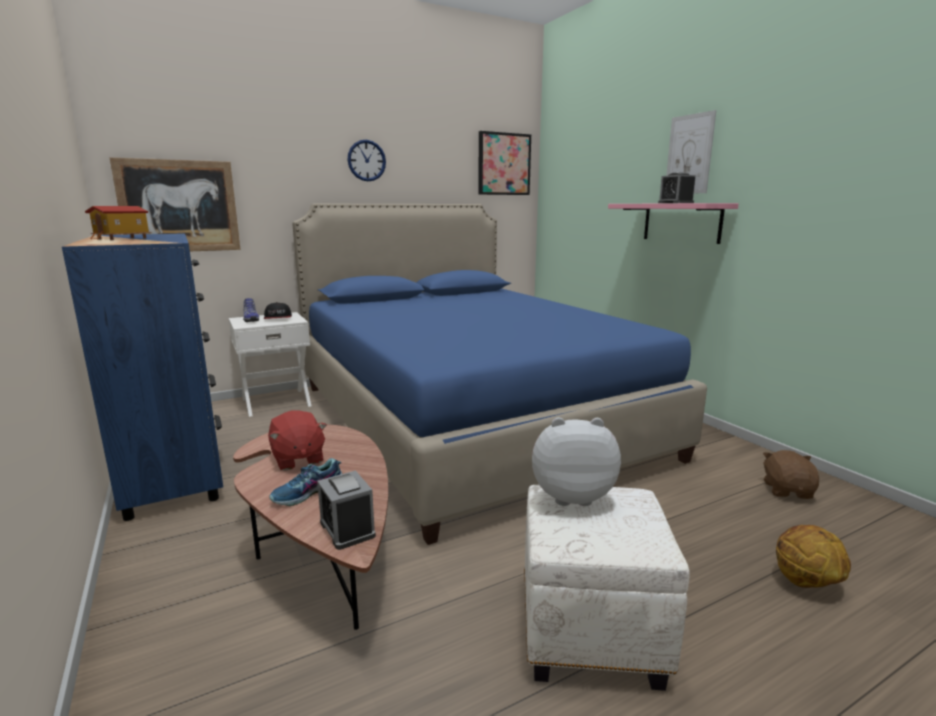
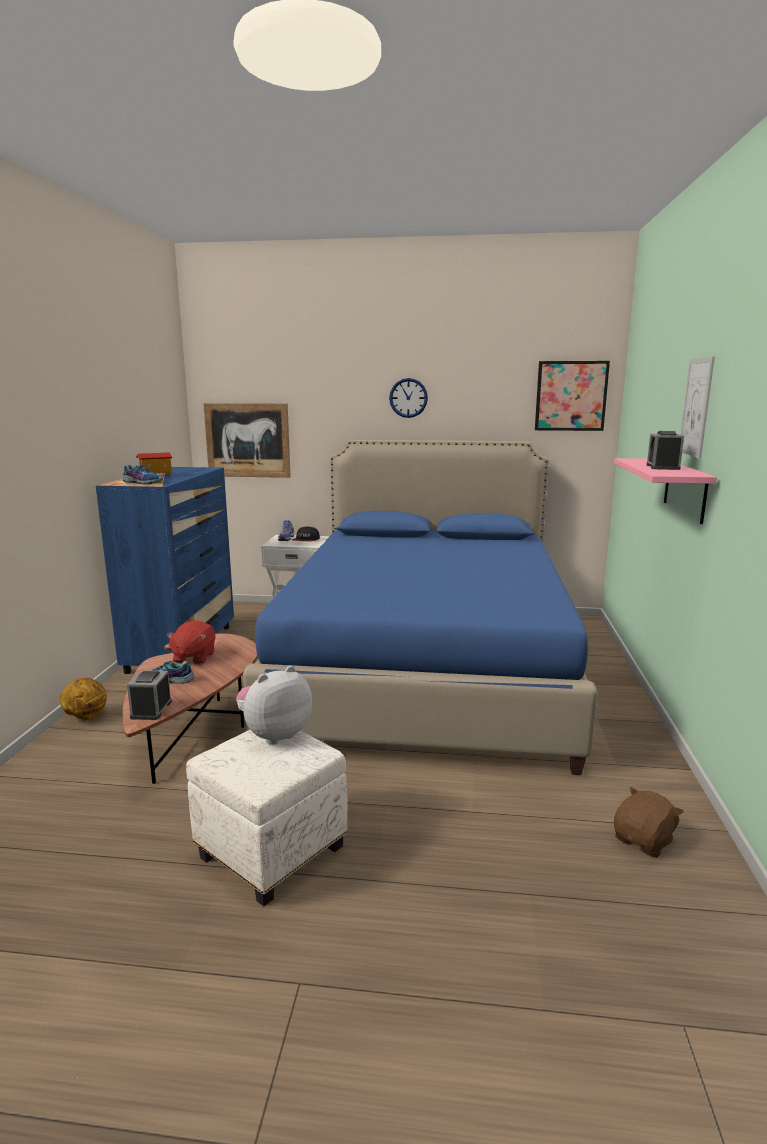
camera: 35 degrees right, 0 degrees up
(133, 242) = (143, 482): none -> shoe
(571, 495) = (274, 734): plush toy -> plush toy turned 75 degrees counterclockwise
(805, 583) = (498, 911): basketball -> basketball (86, 717)

